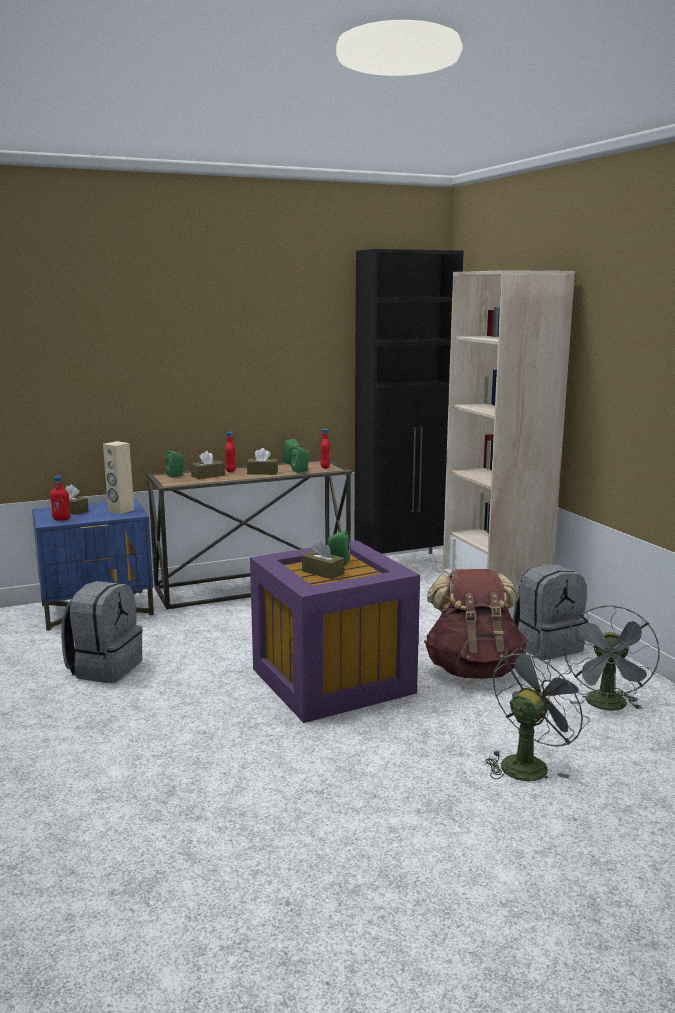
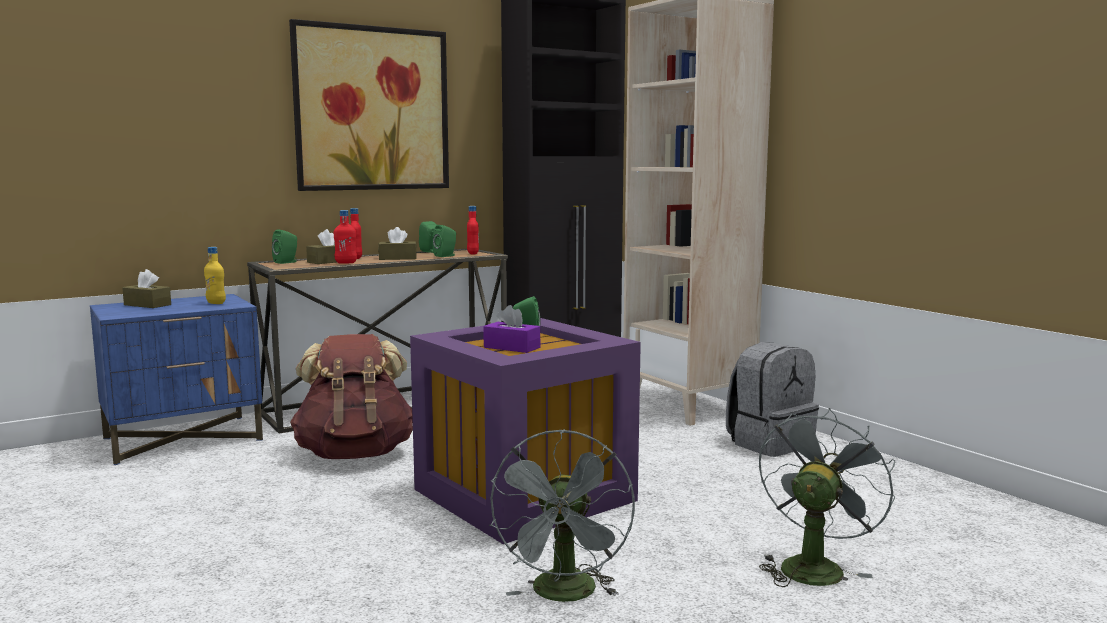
camera: 10 degrees left, 5 degrees down
(61, 519) = (135, 312): red bottle -> red bottle (346, 263)
(105, 668) = (206, 501): grey backpack -> none
(120, 510) = (216, 303): beige speaker -> yellow bottle
(246, 350) = (372, 109): none -> picture
(323, 572) = (512, 347): brown tissue box -> purple tissue box
(473, 670) = (696, 472): brown backpack -> brown backpack (355, 454)
(607, 706) = (874, 498): grey fan -> grey fan (565, 595)

